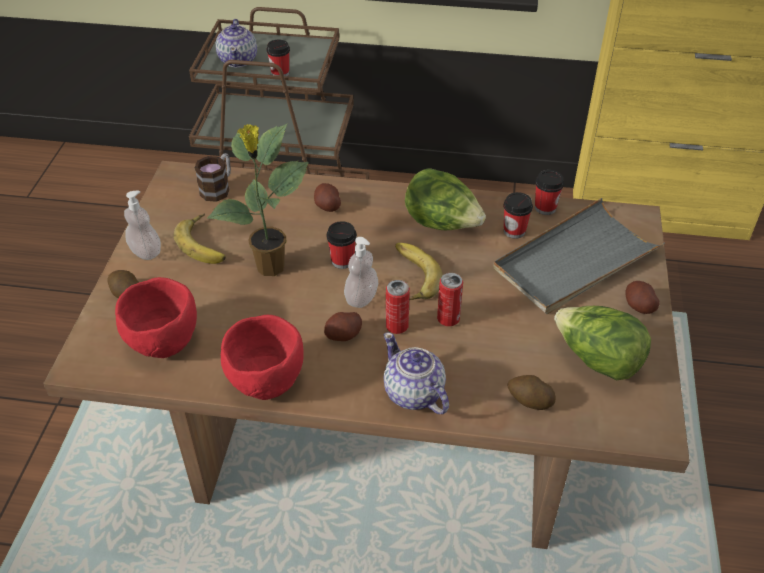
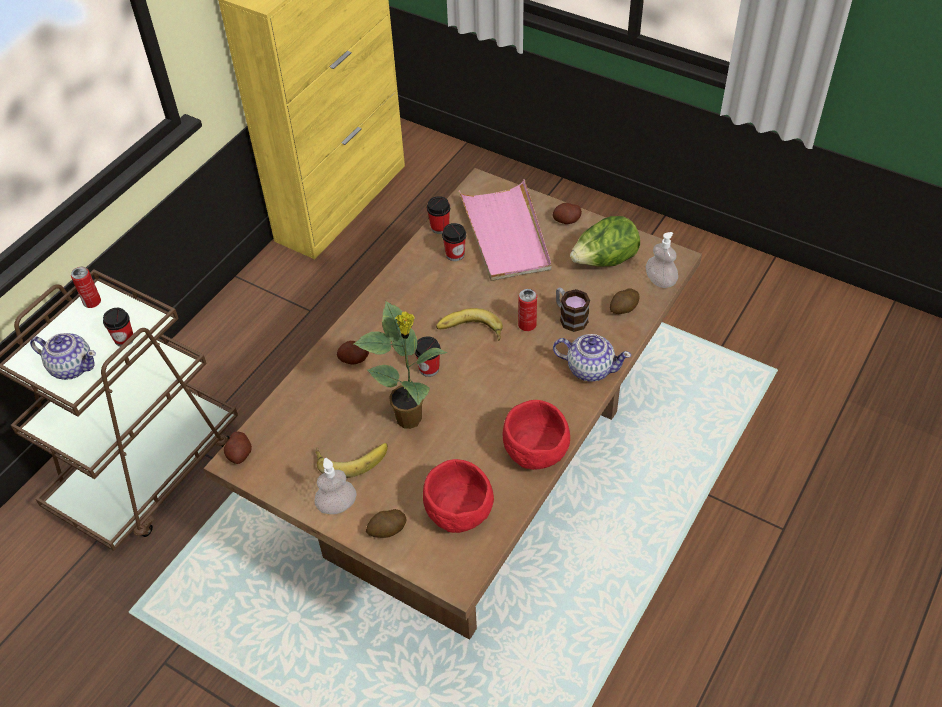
camera: 65 degrees left, 5 degrees up
(218, 188) = (278, 431): mug -> mug (569, 317)
(343, 335) = (512, 392): potato -> potato (240, 454)
(361, 298) = (478, 369): soap dispenser -> soap dispenser (660, 281)
(397, 326) = (519, 357): can -> can (92, 302)
(413, 394) = (589, 368): teapot -> teapot turned 150 degrees counterclockwise
(442, 224) = (422, 293): lettuce -> none
(575, 261) = (506, 234): grey tray -> pink tray

